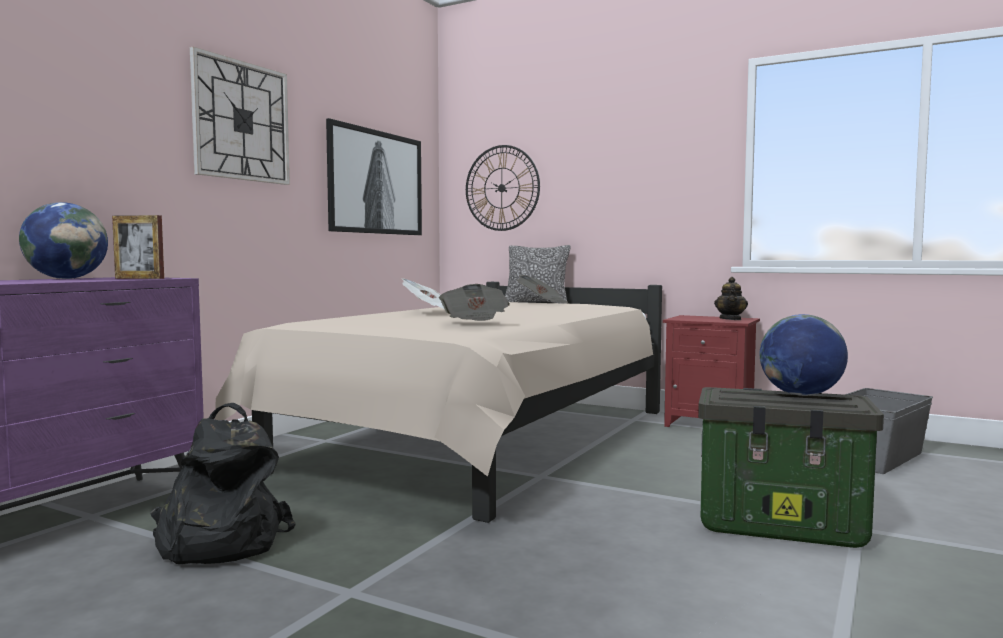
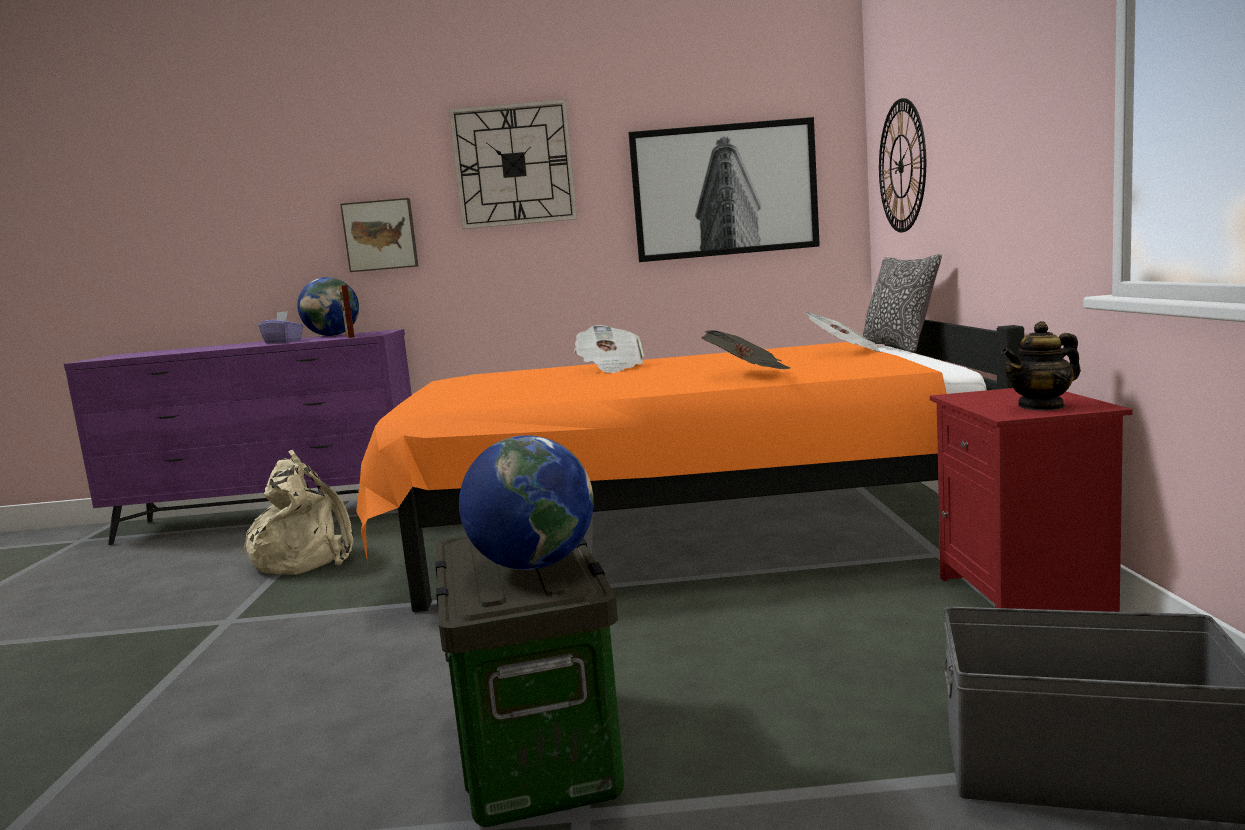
camera: 60 degrees right, 5 degrees up
(43, 281) = (283, 342): none -> purple tissue box
(108, 163) = (380, 235): none -> picture
(218, 543) = (305, 558): black backpack -> beige backpack
(475, 323) = (513, 393): newspaper -> newspaper (748, 374)
(481, 442) = (677, 531): beige bed -> orange bed

